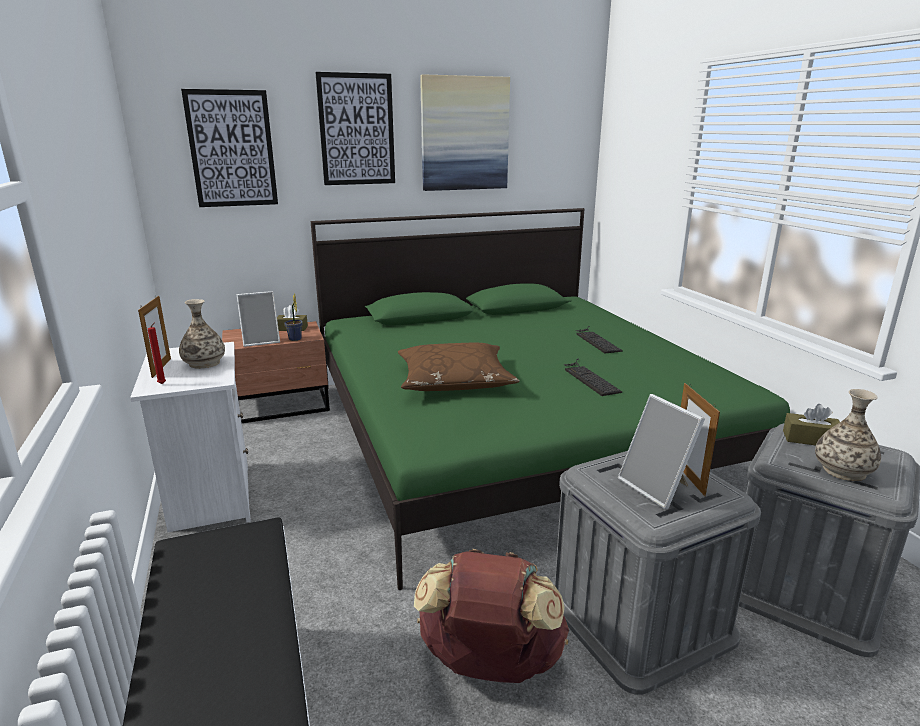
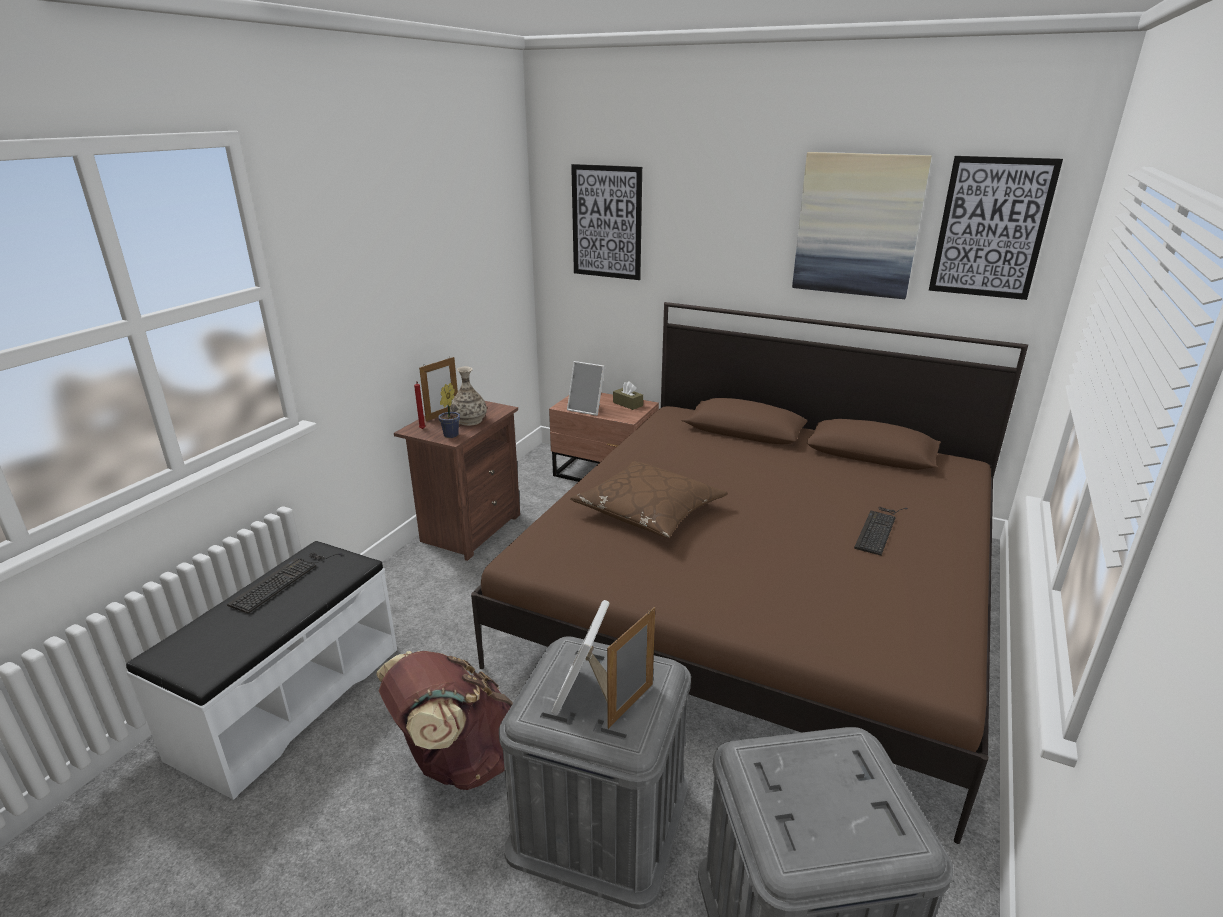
camera: 45 degrees right, 5 degrees up
(210, 497) = (469, 529): white nightstand -> brown nightstand
(295, 339) = (612, 416): potted plant -> potted plant (449, 436)
(356, 130) = (726, 211): picture -> picture (991, 228)
(515, 432) = (760, 594): green bed -> brown bed
(588, 377) = (777, 566): keyboard -> keyboard (284, 579)
(810, 439) = (842, 761): brown tissue box -> none
(843, 470) = (795, 809): vase -> none

